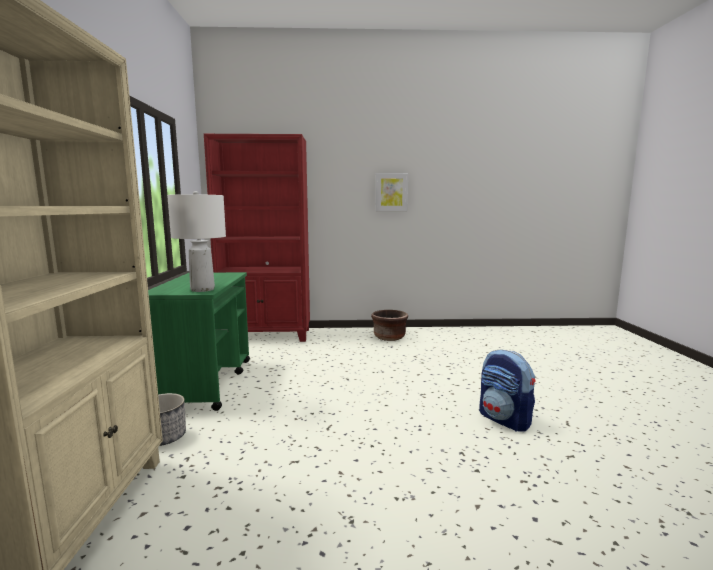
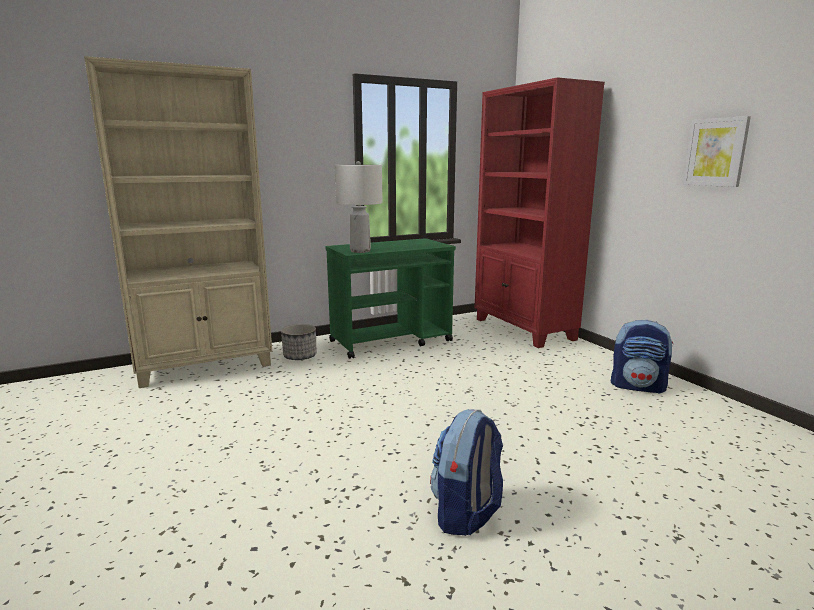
camera: 65 degrees right, 5 degrees up
(389, 337) = (638, 386): brown planter -> backpack

